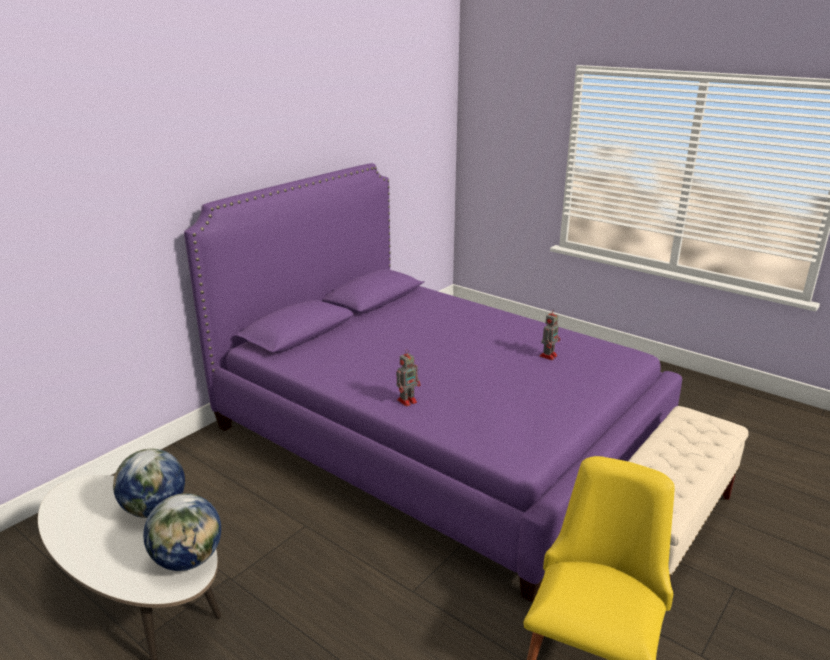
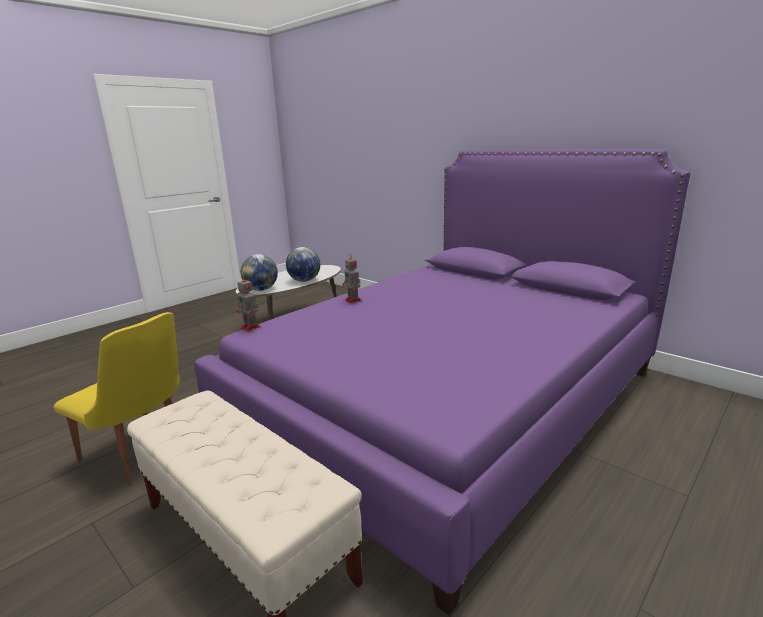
camera: 95 degrees right, 5 degrees down
(548, 355) = (441, 360): toy robot -> toy robot (251, 327)

